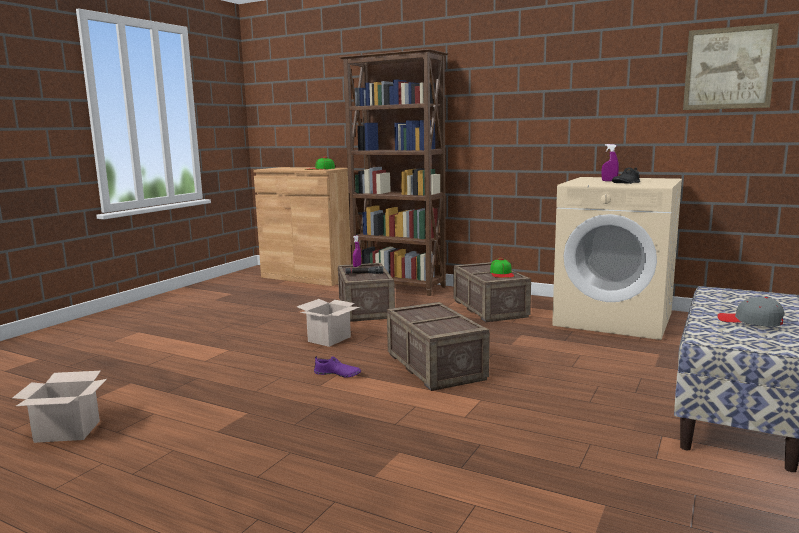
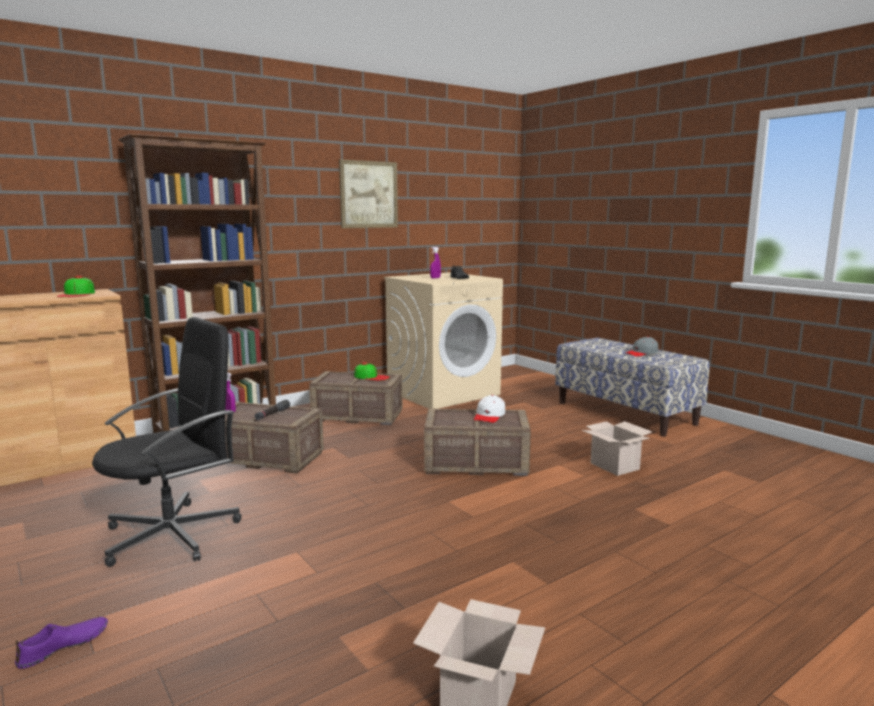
camera: 65 degrees left, 0 degrees up
(235, 320) = (173, 534): none -> black office chair
(329, 339) = (344, 491): cardboard box -> cardboard box (616, 466)
(337, 374) = (452, 504): purple shoe -> purple shoe (64, 647)
(447, 321) = (489, 416): none -> white cap
(728, 68) = (468, 188): picture -> picture (368, 194)

